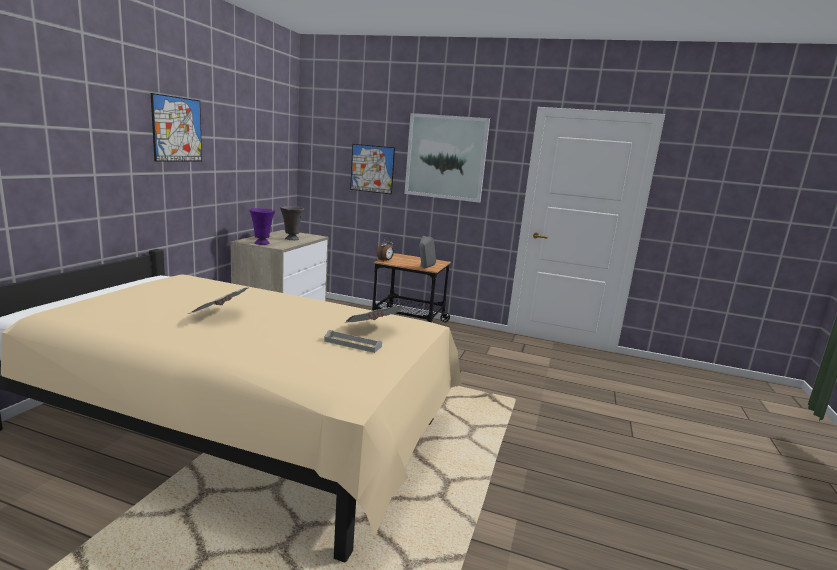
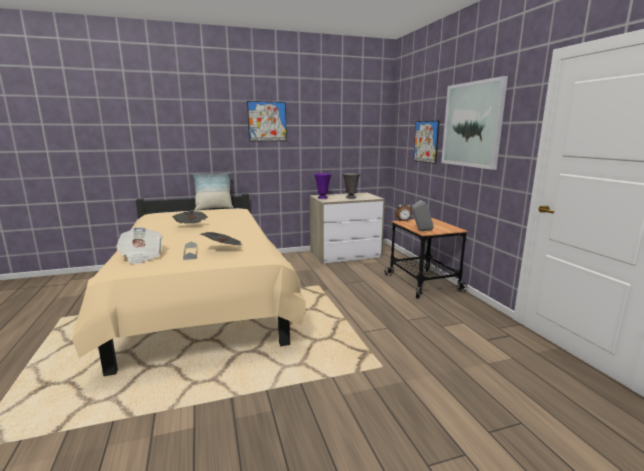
camera: 55 degrees right, 0 degrees up
(124, 283) = (214, 208): none -> pillow
(316, 368) = (141, 257): none -> newspaper

